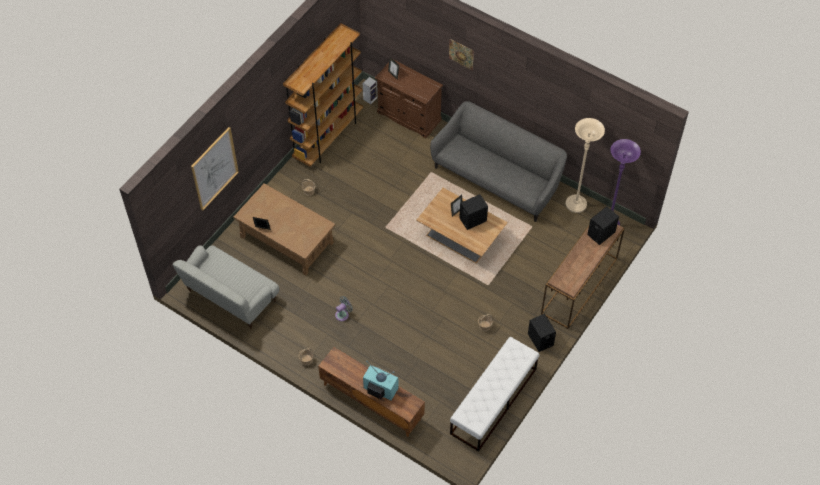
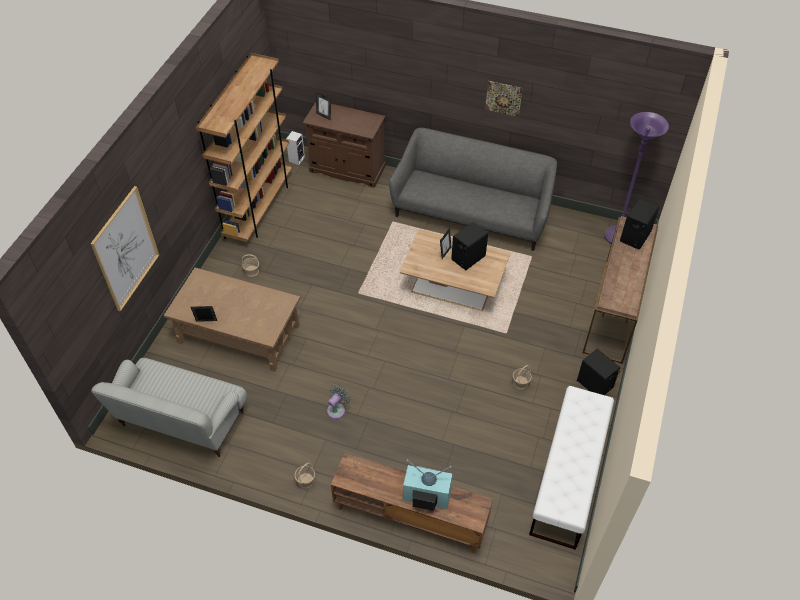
camera: 15 degrees left, 5 degrees down
(461, 54) = (408, 63): picture -> picture (503, 98)
(576, 204) = (571, 223): beige floor lamp -> none

